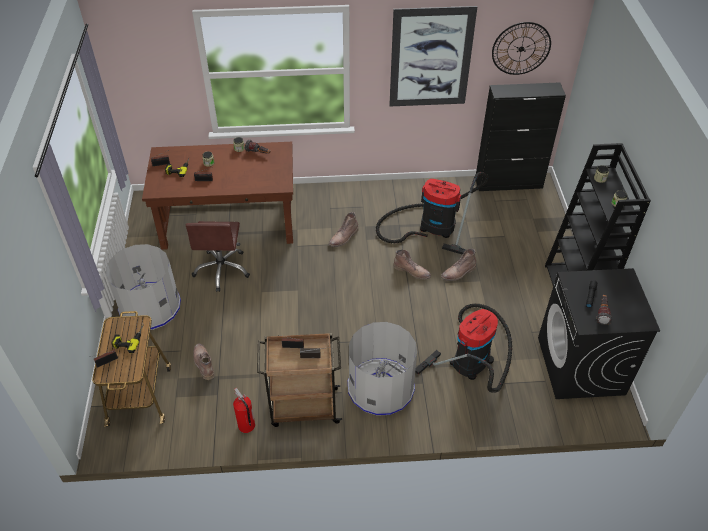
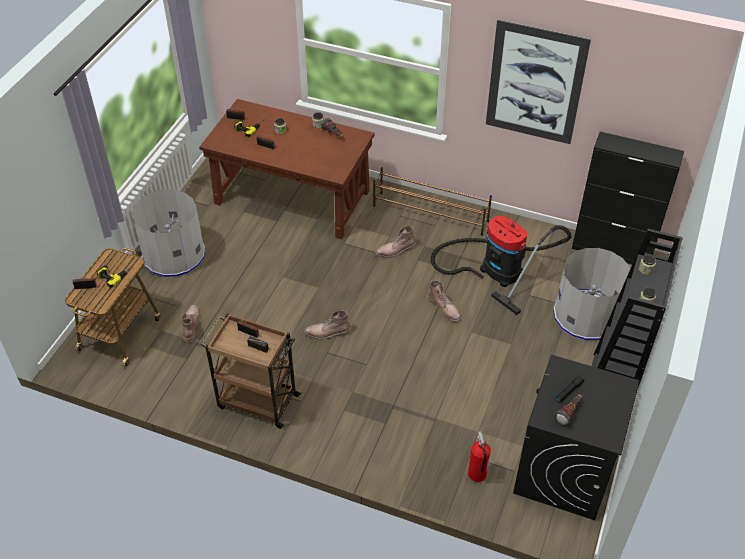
camera: 25 degrees right, 0 degrees up
(222, 270) = (258, 242): brown office chair -> none
(246, 426) = (195, 397): fire extinguisher -> fire extinguisher (476, 474)
(354, 198) = (431, 213): none -> brown shoe rack
(380, 387) = (341, 411): grey trash can -> grey trash can (586, 316)
(458, 273) = (493, 327): brown boot -> brown boot (327, 333)
(473, 358) = (453, 418): vacuum cleaner -> none
(521, 48) = (640, 100): wall clock -> none

